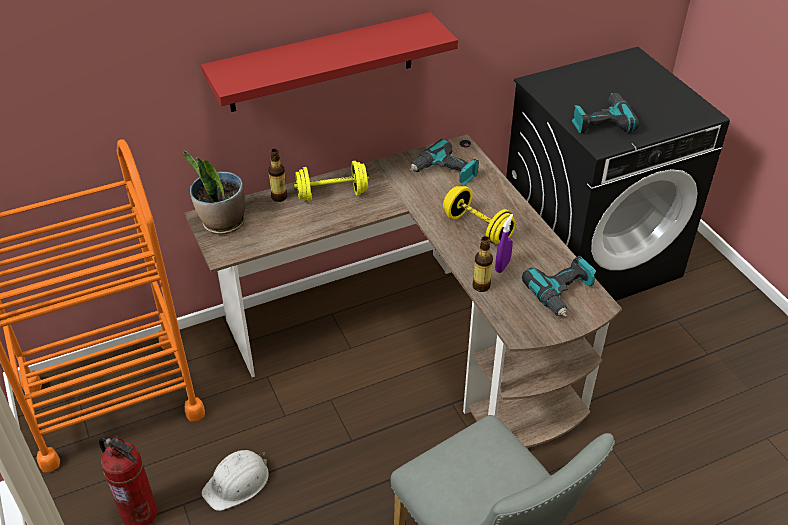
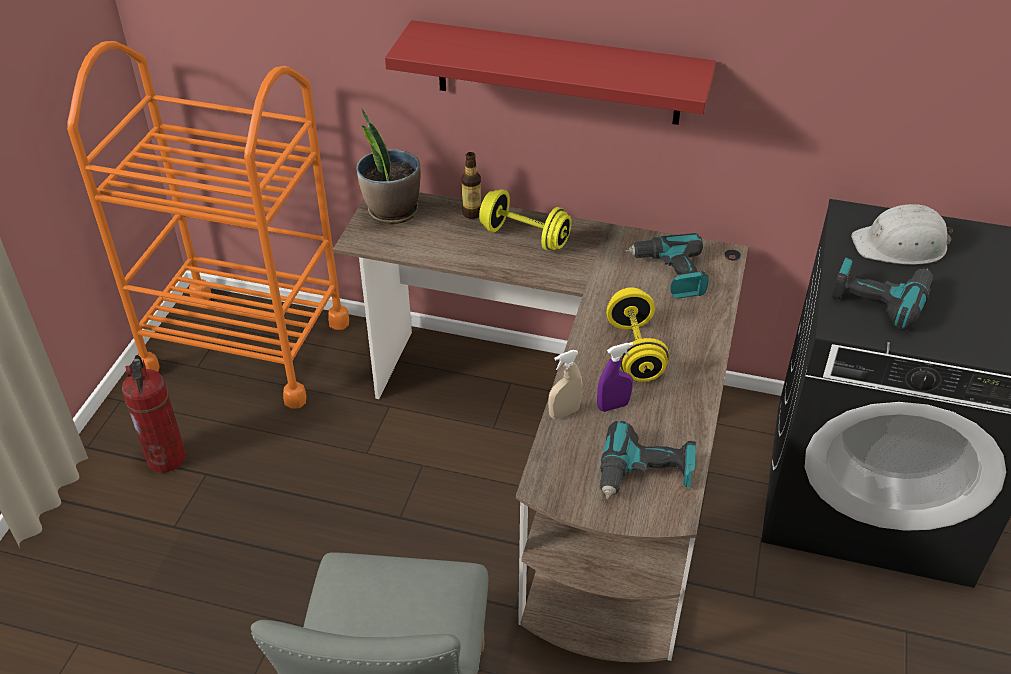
camera: 40 degrees right, 0 degrees up
(237, 482) = (265, 486): white hard hat -> white hard hat (901, 245)
(481, 286) = (564, 413): bottle -> beige spray bottle

